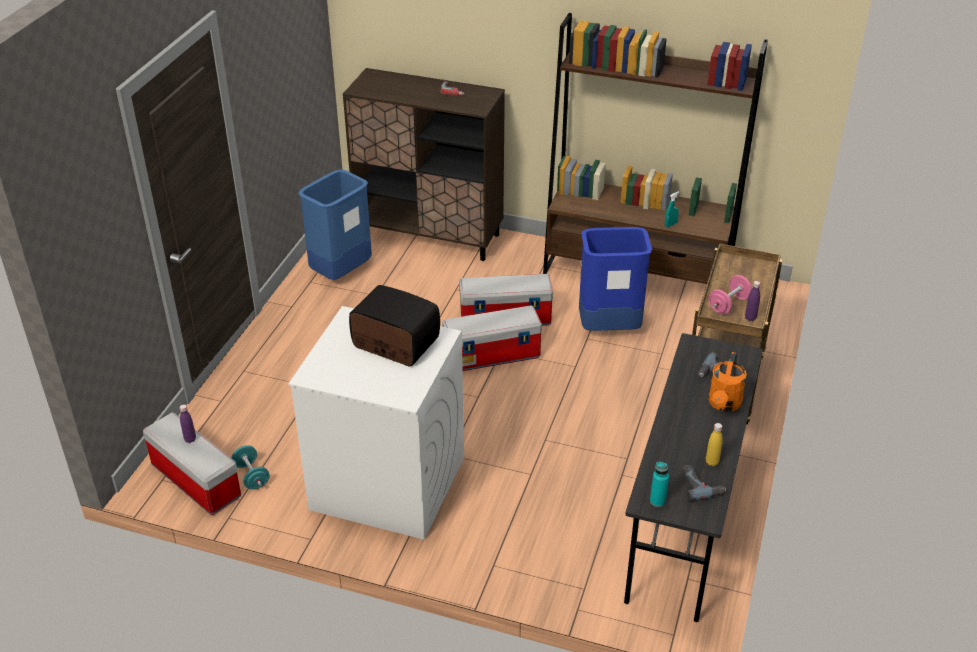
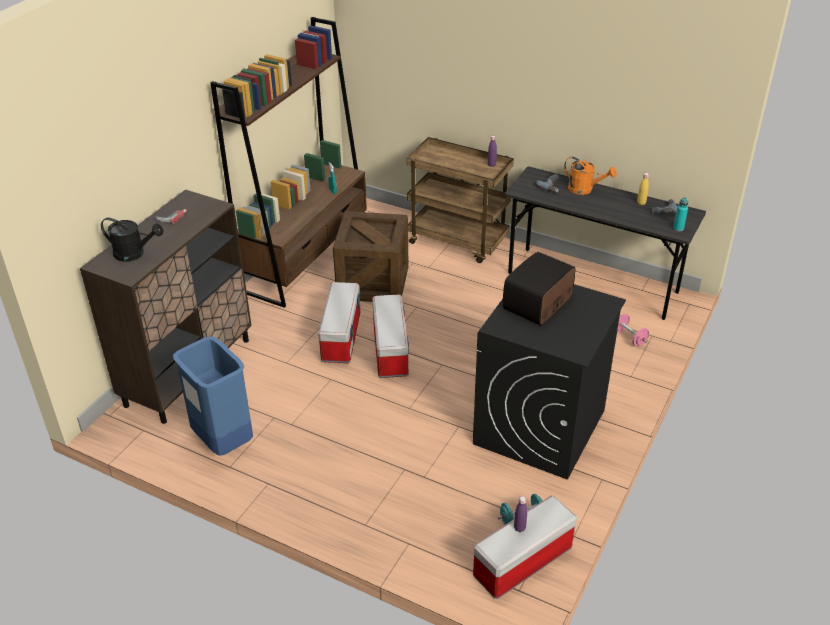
camera: 80 degrees left, 0 degrees up
(386, 483) = (539, 428): white washing machine -> black washing machine
(390, 85) = (134, 254): none -> black watering can
(609, 328) = (373, 282): blue trash can -> crate
(728, 305) = (474, 170): pink dumbbell -> pink dumbbell (629, 338)

